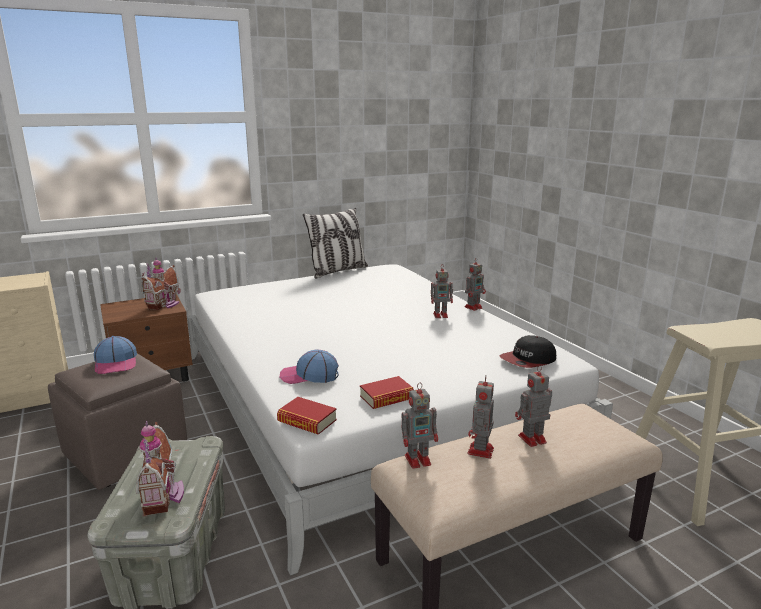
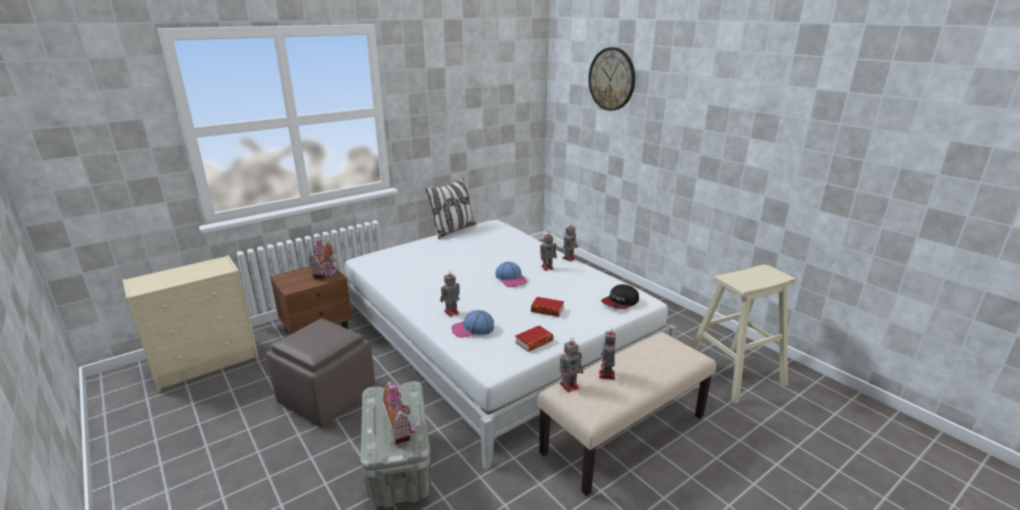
camera: 10 degrees left, 5 degrees up
(116, 363) = (318, 331): cap -> cap (511, 279)
(307, 421) = (487, 366): book -> book (547, 310)
(531, 439) = (636, 363): toy robot -> toy robot (450, 312)
(548, 84) = (612, 79): none -> wall clock

